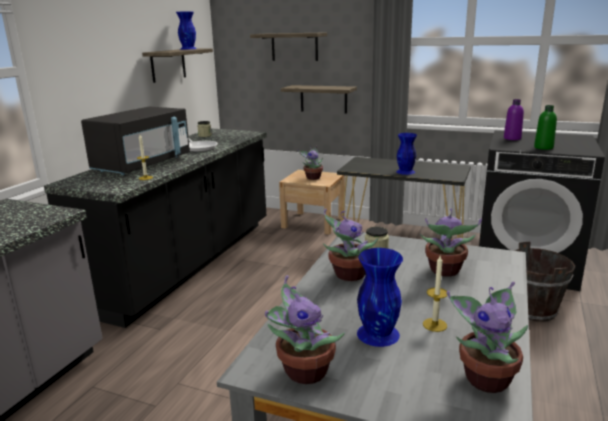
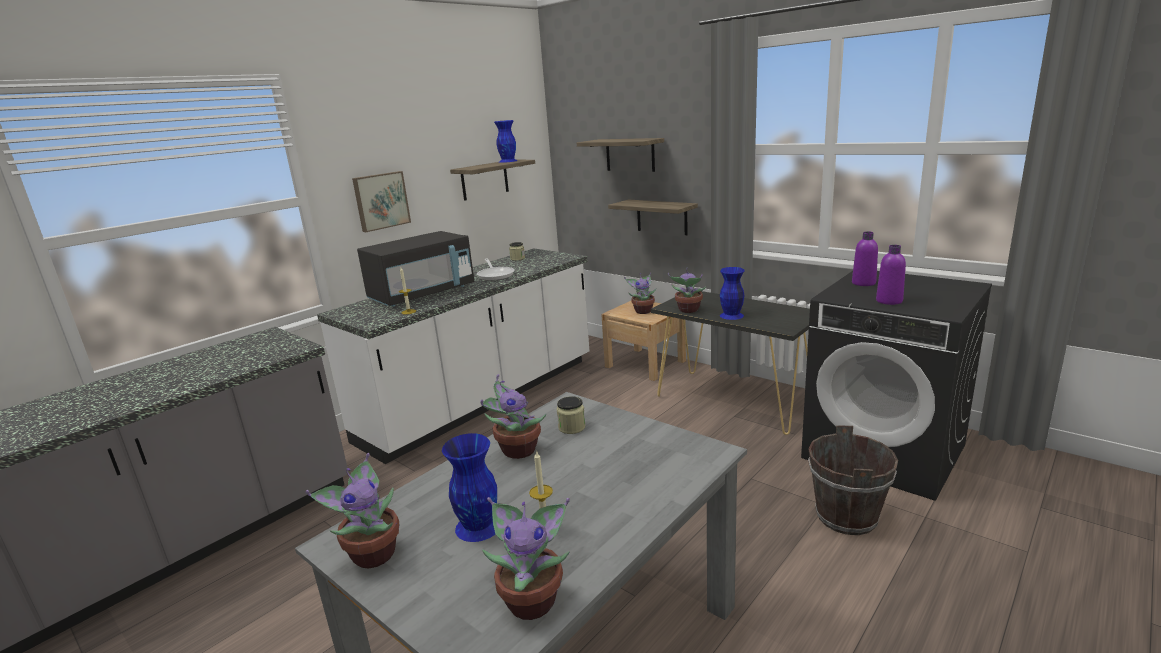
camera: 20 degrees right, 0 degrees up
(87, 77) = (381, 201): none -> picture
(188, 263) = (483, 400): black counter -> white counter
(444, 271) = (623, 461): potted plant -> potted plant (688, 310)
(543, 147) = (889, 301): green bottle -> purple bottle

